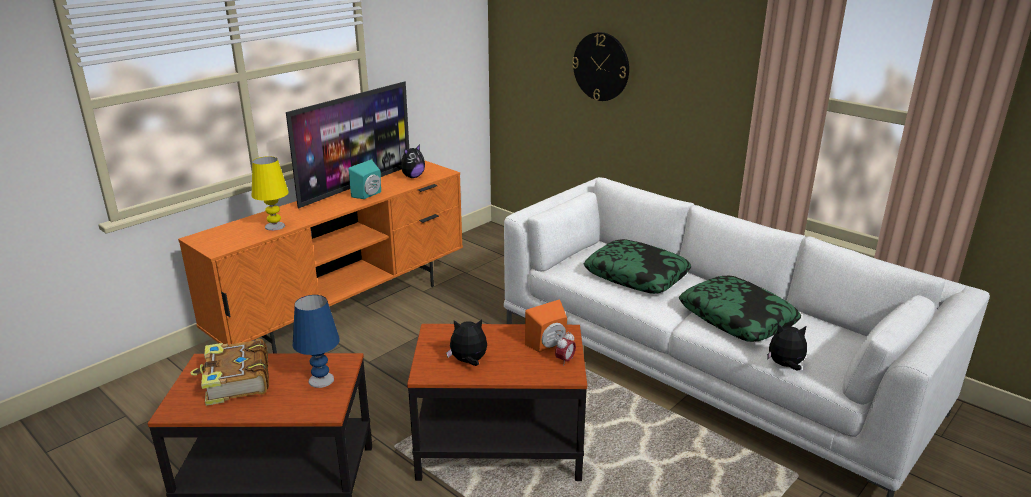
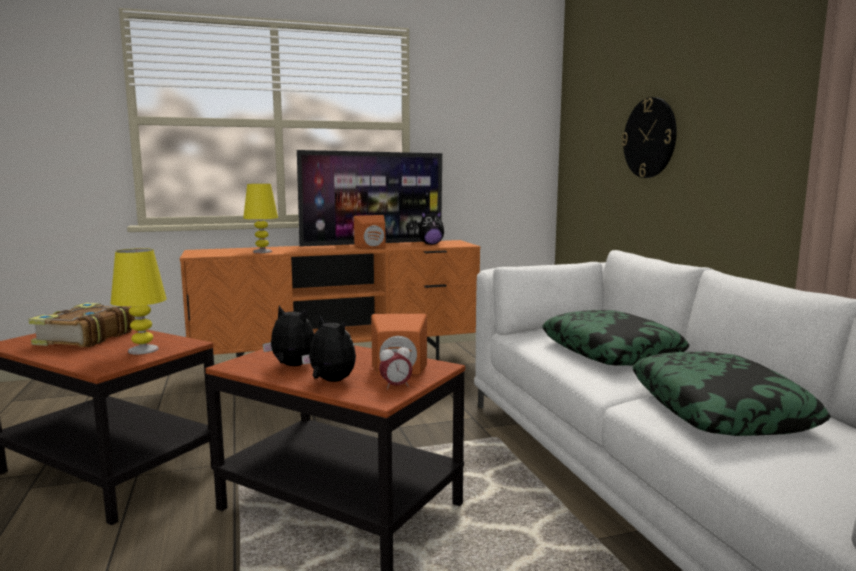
camera: 30 degrees right, 15 degrees down
(321, 380) = (143, 350): blue table lamp -> yellow table lamp
(369, 195) = (372, 247): turquoise speaker -> orange speaker
(785, 366) = (753, 477): plush toy -> plush toy (330, 381)

